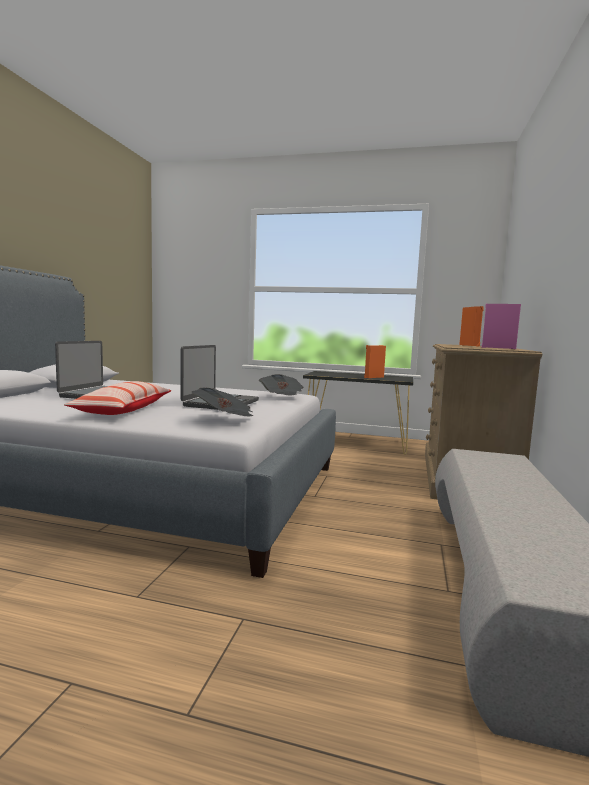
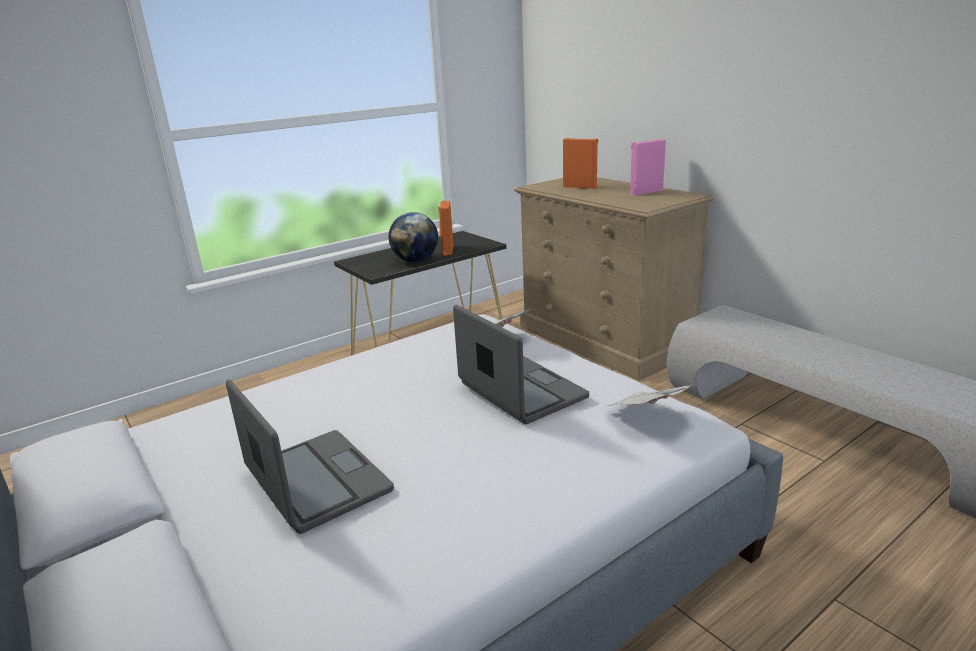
camera: 50 degrees left, 15 degrees up
(124, 410) = (499, 481): pillow -> none
(344, 376) = (415, 260): none -> globe

